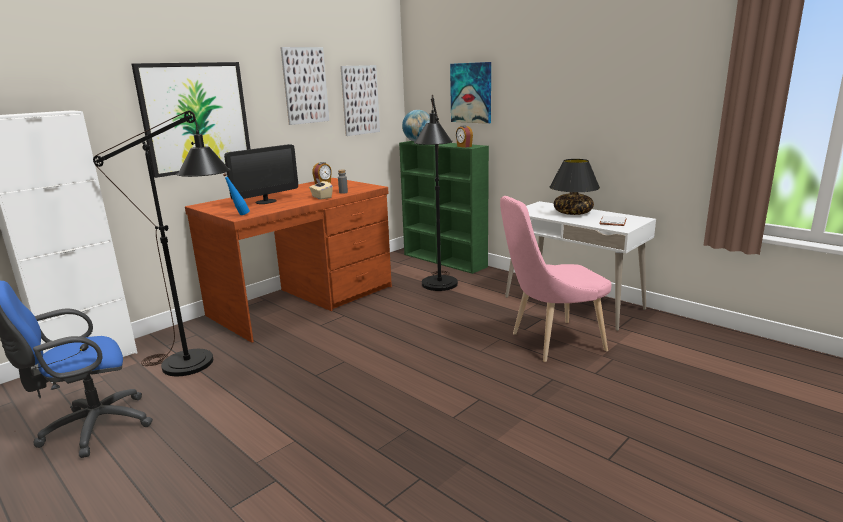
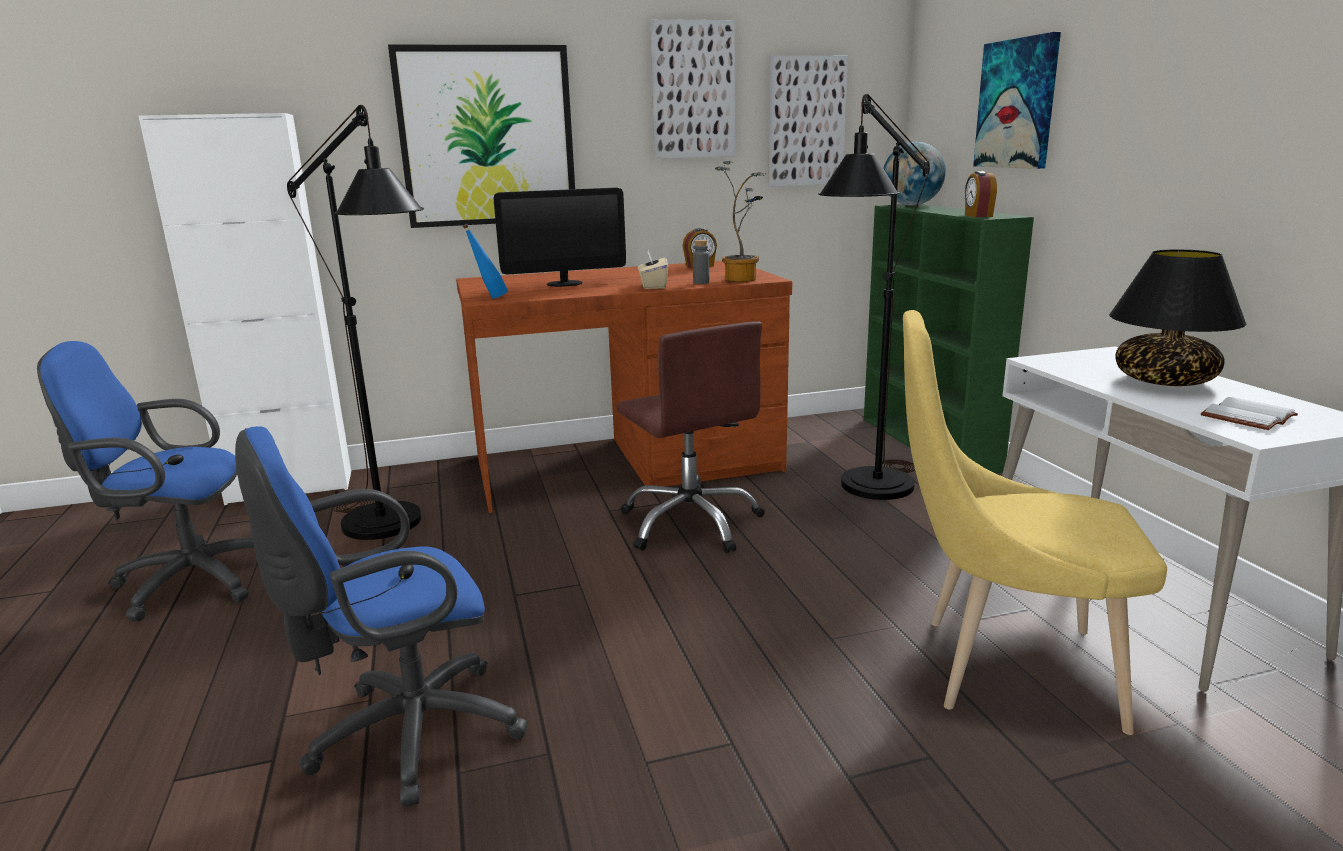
camera: 30 degrees right, 0 degrees up
(333, 447) = (405, 736): none -> blue office chair
(361, 188) = (742, 279): none -> potted plant
(370, 320) = (691, 523): none -> brown office chair
(551, 342) = (1003, 669): pink chair -> yellow chair

